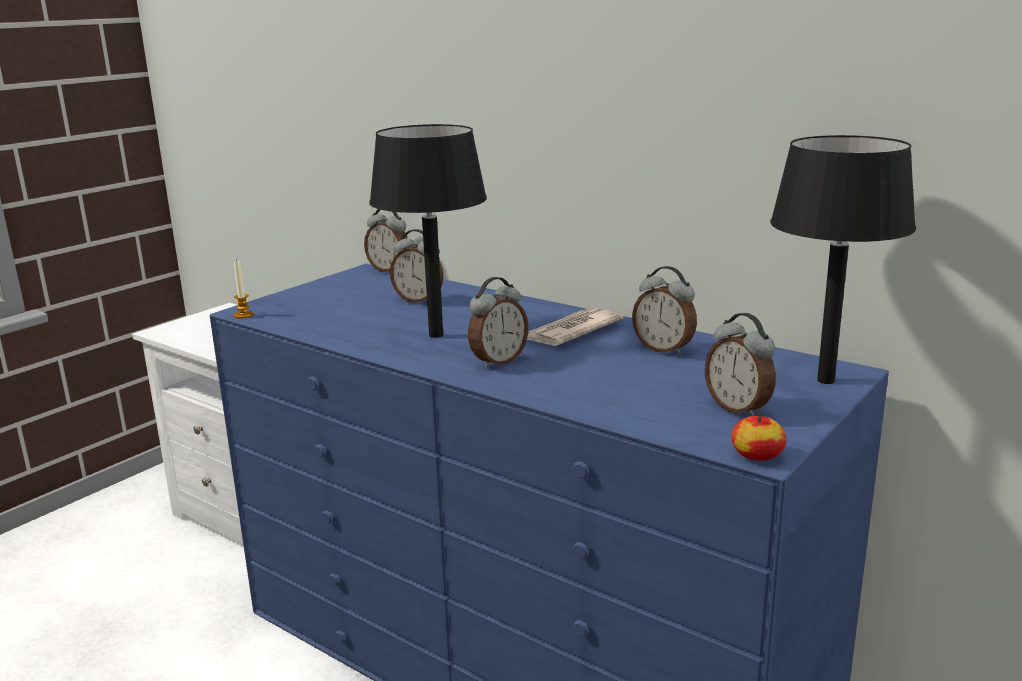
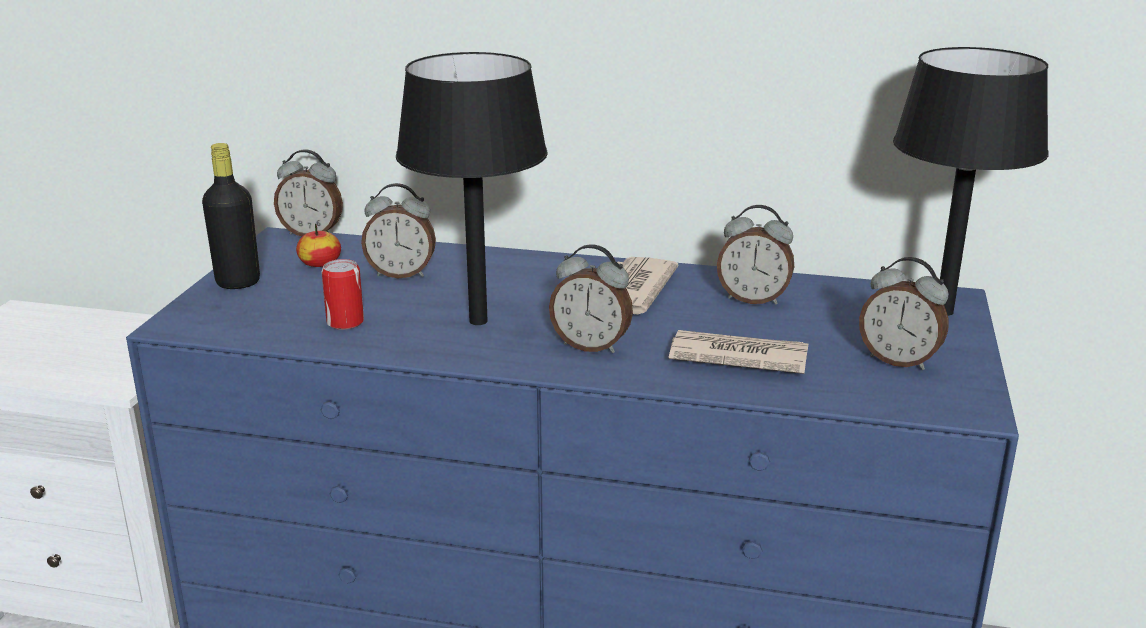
camera: 25 degrees left, 5 degrees up
(243, 315) = (182, 331): candle -> none
(309, 292) = (238, 282): none -> black bottle
(347, 324) = (345, 322): none -> can
(498, 361) = (591, 345): alarm clock -> alarm clock turned 90 degrees clockwise
(601, 385) = (736, 357): none -> newspaper
(757, 455) = (970, 413): apple -> apple (320, 264)

